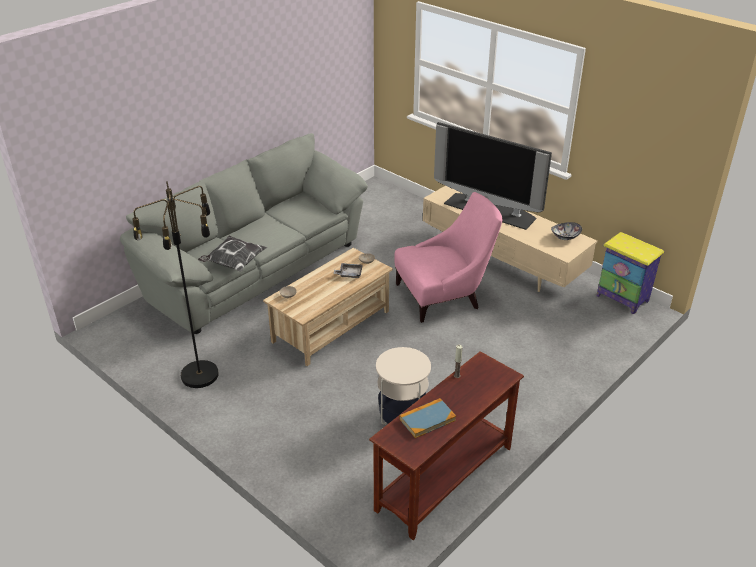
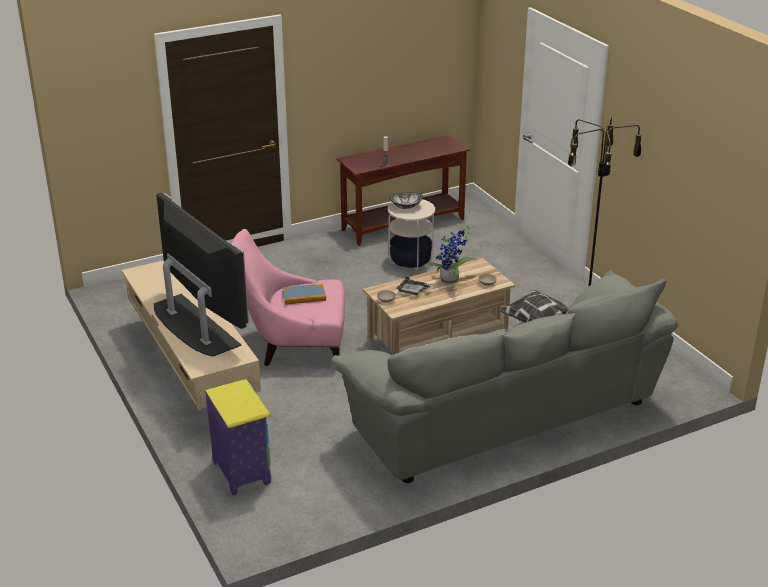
camera: 160 degrees left, 5 degrees down
(321, 290) = (450, 281): none -> potted plant
(427, 419) = (424, 150): book -> book (304, 296)
(565, 237) = (150, 279): bowl -> bowl (406, 206)
(622, 300) = (117, 301): nightstand -> nightstand (242, 471)

